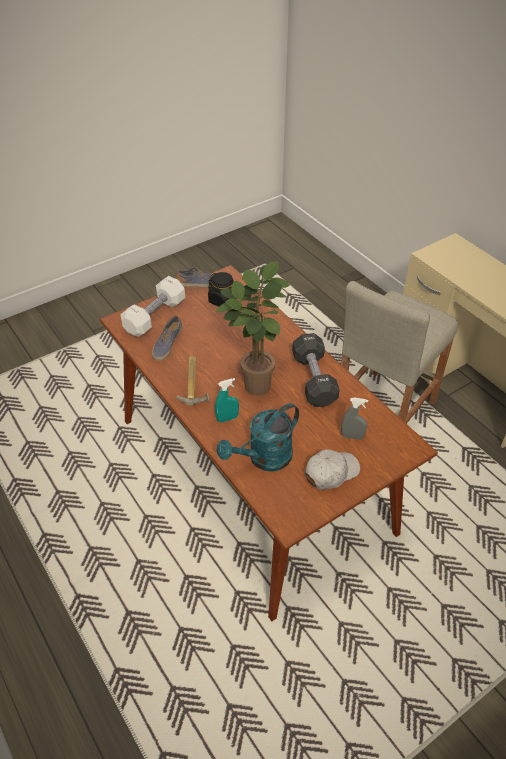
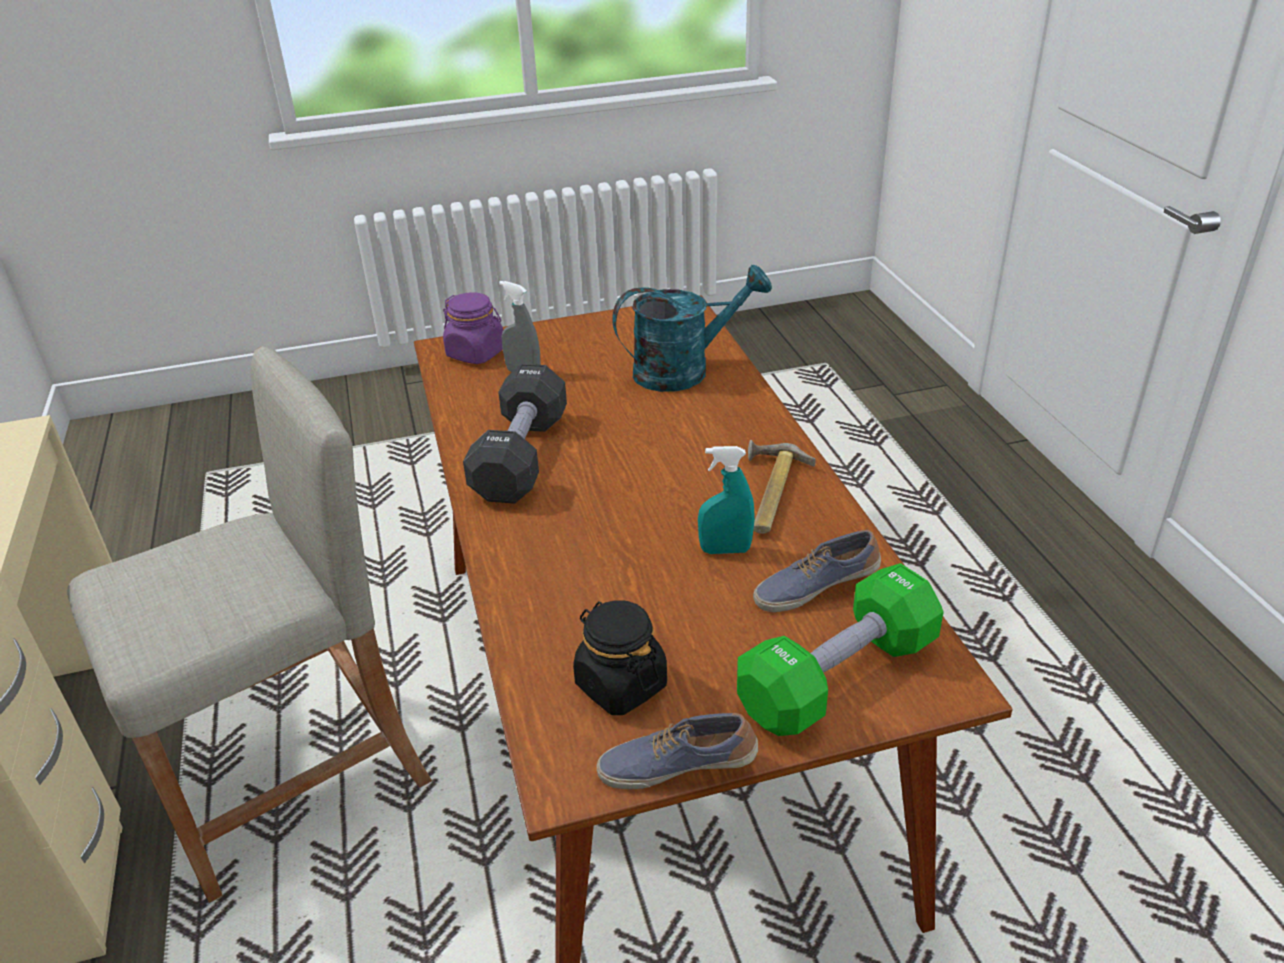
camera: 160 degrees left, 10 degrees down
(155, 316) = (838, 676): white dumbbell -> green dumbbell
(167, 344) = (815, 587): shoe -> shoe turned 150 degrees counterclockwise
(227, 418) = (722, 427): turquoise spray bottle -> turquoise spray bottle (725, 550)
(255, 383) = (641, 472): potted plant -> none
(331, 472) = (590, 343): white cap -> none
(391, 447) = (476, 353): none -> purple jar

